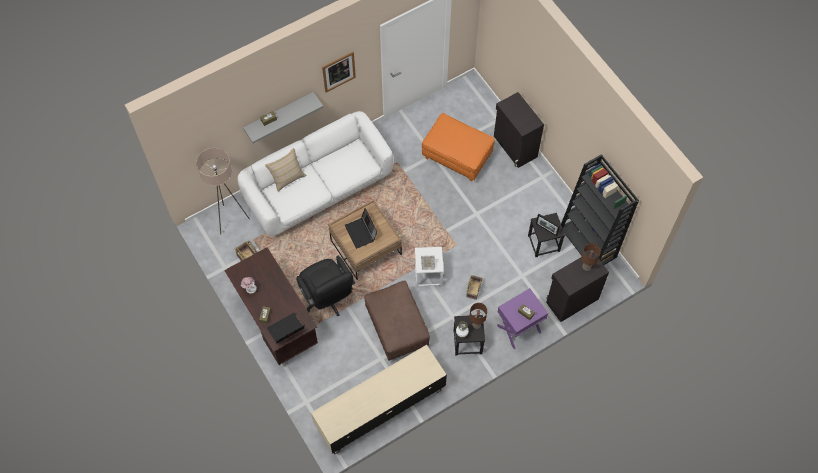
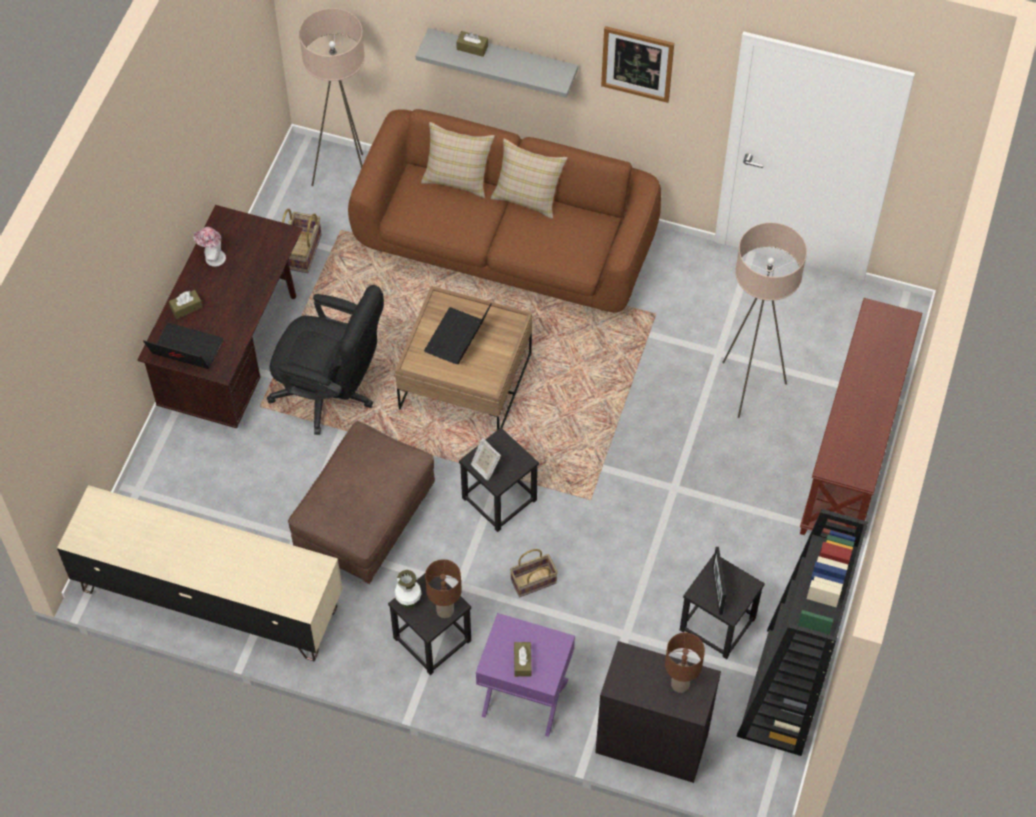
camera: 50 degrees right, 5 degrees down
(318, 188) = (506, 246): white sofa -> brown sofa
(320, 160) = (528, 196): none -> beige pillow
(327, 299) = (331, 394): black office chair -> black office chair turned 90 degrees counterclockwise
(428, 275) = (499, 499): white stool -> black stool
(457, 157) = (749, 387): orange ottoman -> beige floor lamp
(515, 147) = (853, 455): black cabinet -> brown console table

